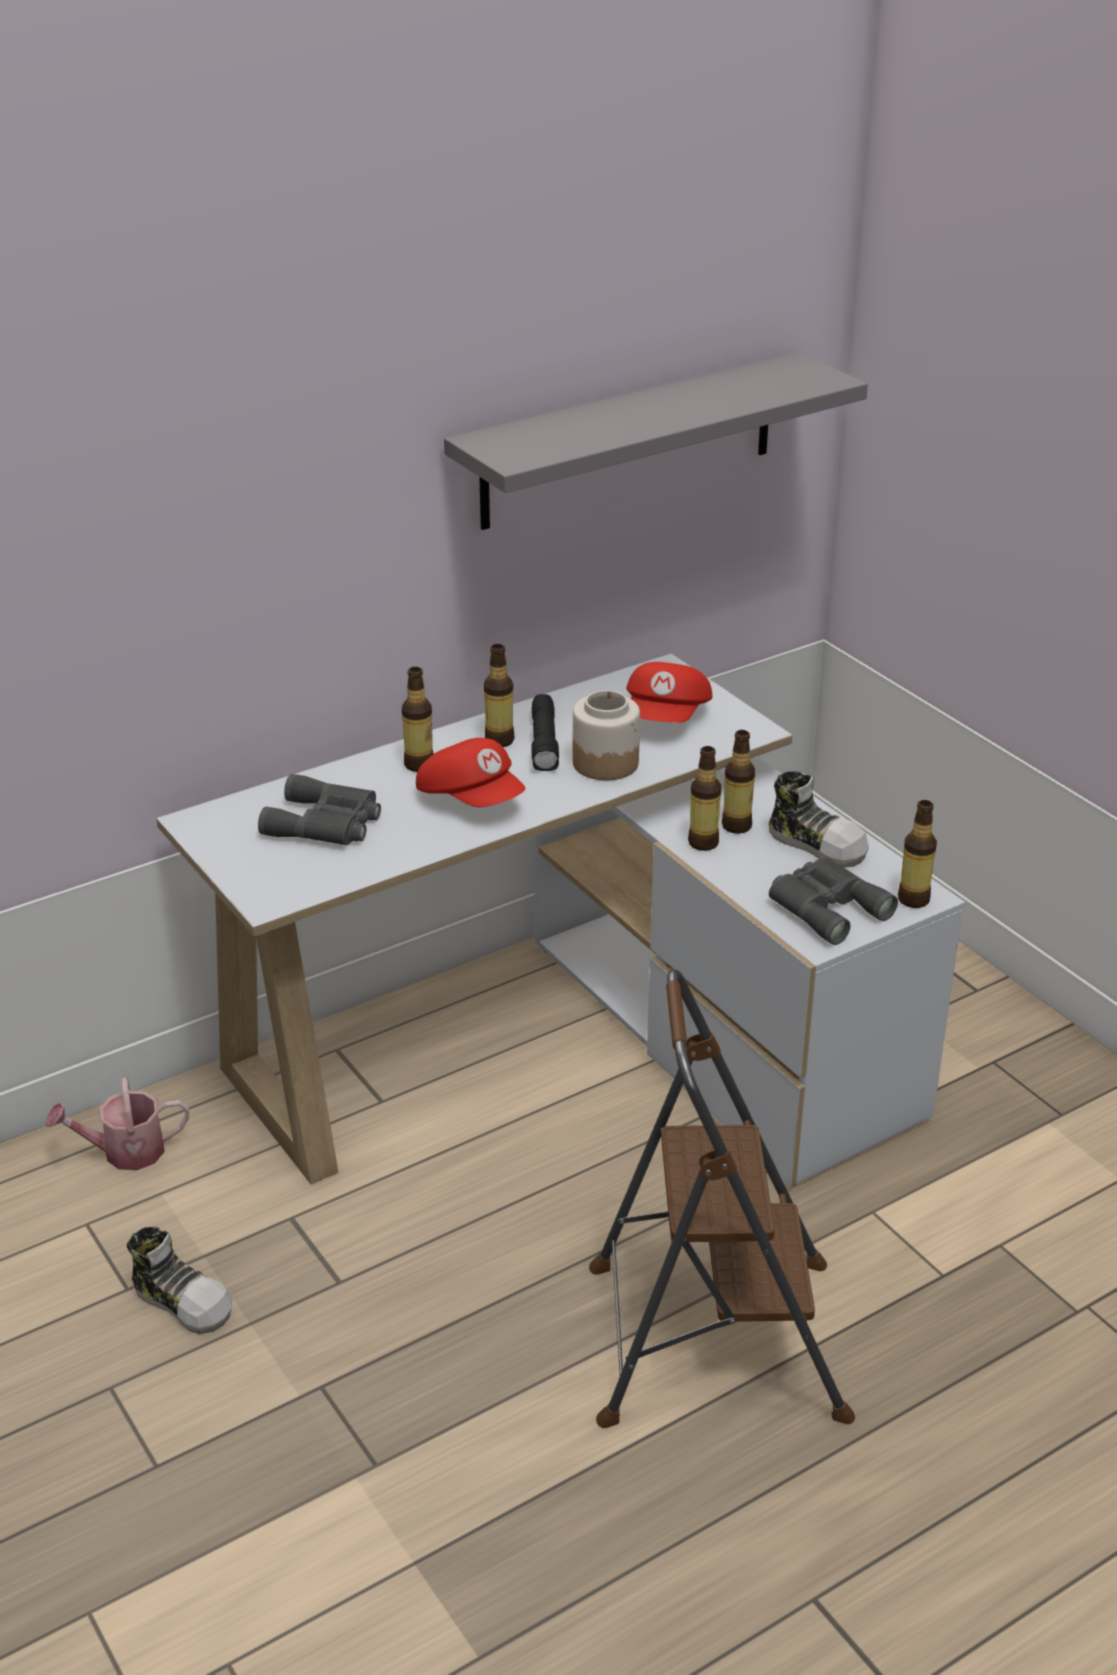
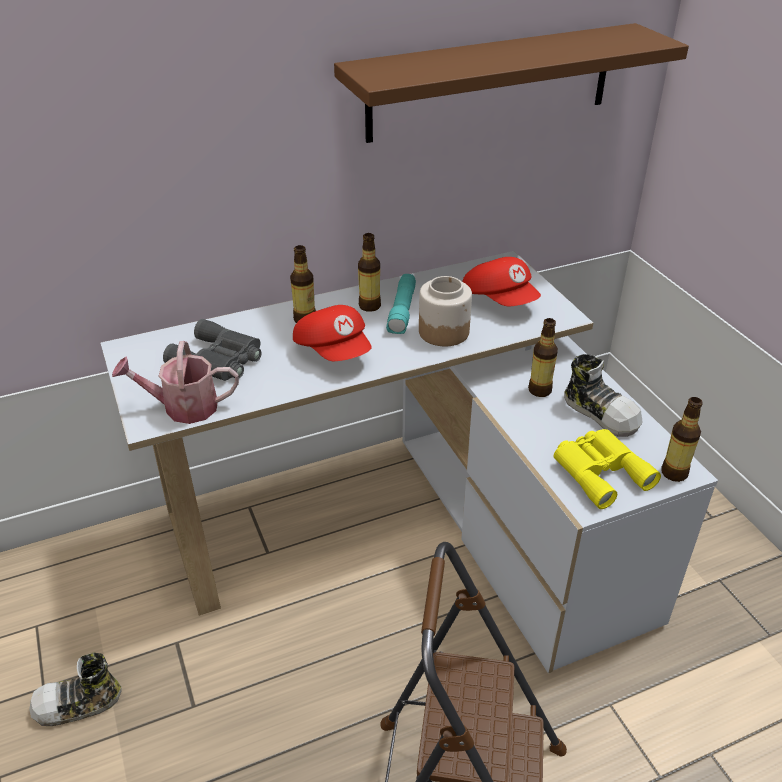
camera: 10 degrees right, 5 degrees up
(124, 1152) = (83, 569): watering can -> watering can (183, 407)
(183, 1300) = (78, 704): shoe -> shoe turned 120 degrees clockwise
(545, 743) = (403, 311): black flashlight -> turquoise flashlight
(629, 441) = (491, 82): grey shelf -> brown shelf
(668, 717) = (500, 300): red cap -> red cap turned 60 degrees counterclockwise
(703, 843) = (510, 402): bottle -> none
(825, 906) = (599, 471): grey binoculars -> yellow binoculars

